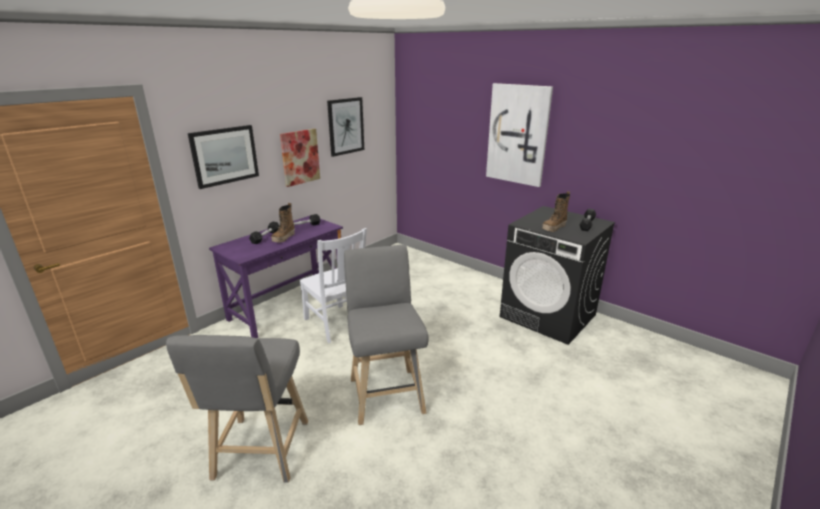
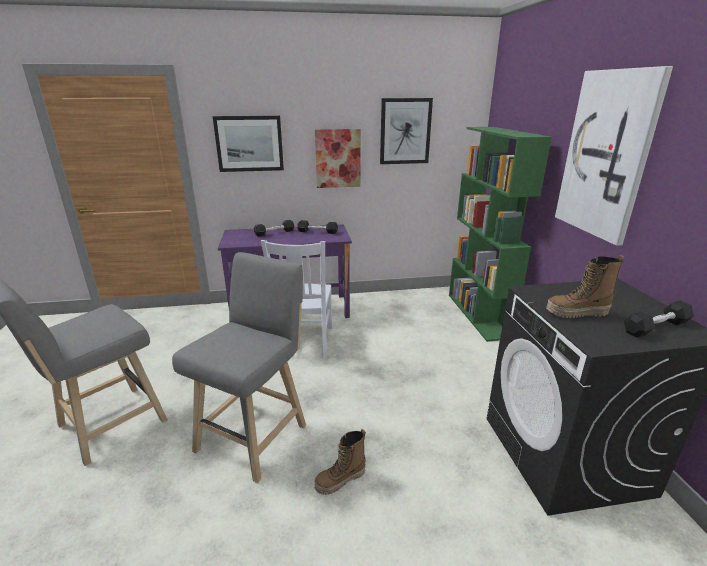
camera: 40 degrees right, 0 degrees up
(284, 238) = (285, 237): boot -> boot (340, 480)
(428, 260) = (479, 315): none -> green bookcase

